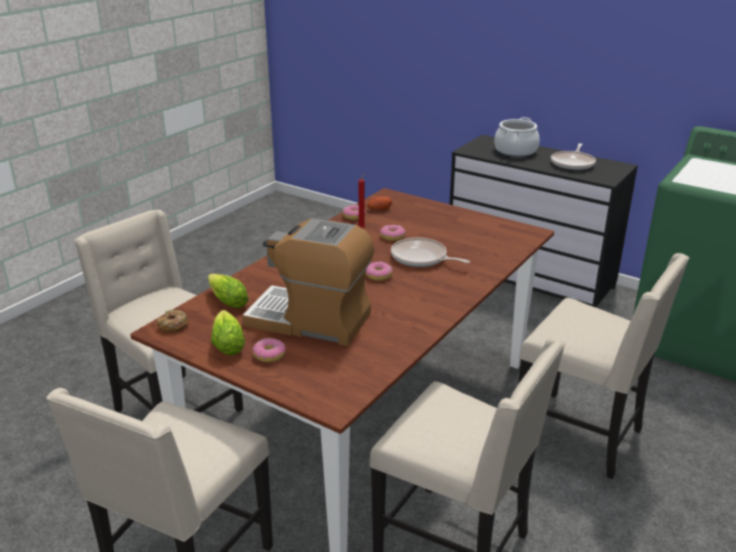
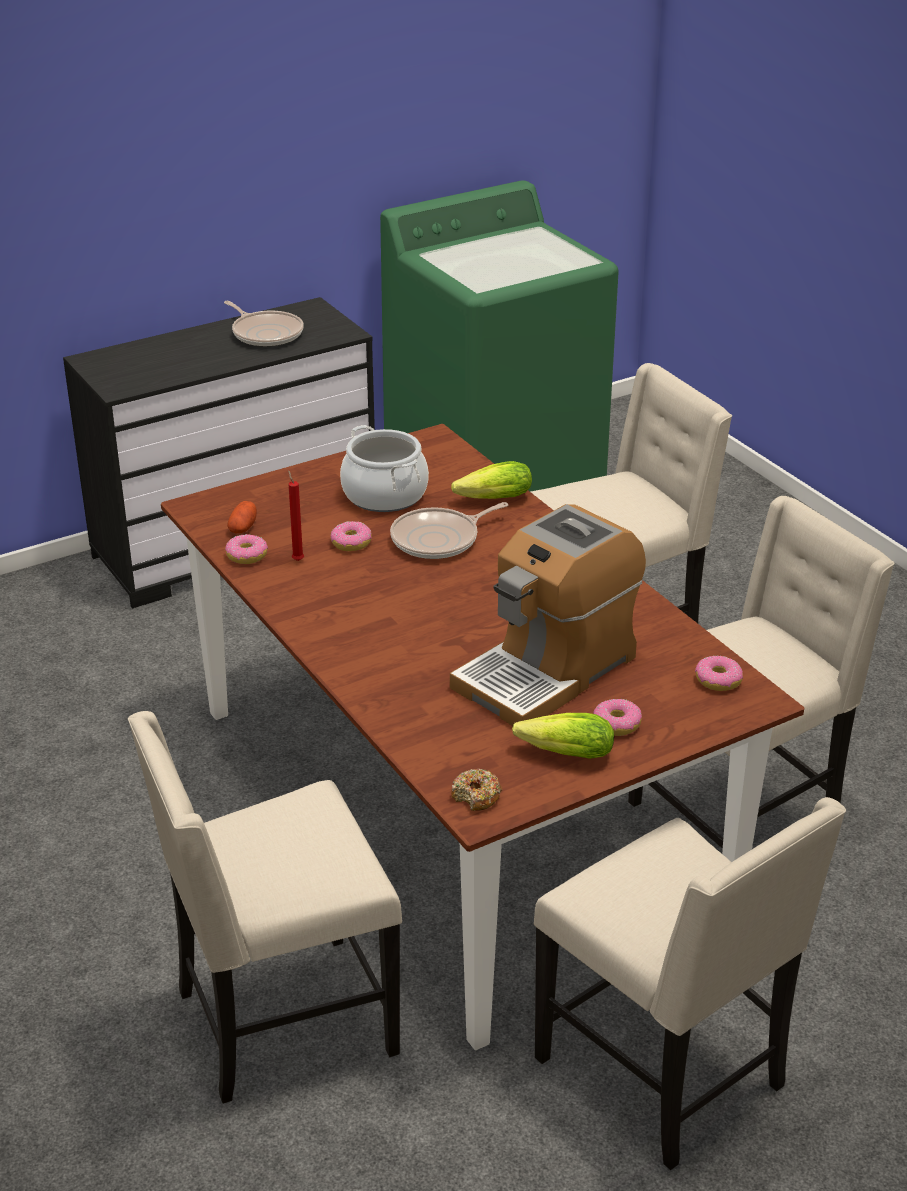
camera: 65 degrees left, 5 degrees up
(226, 300) = (434, 733): lettuce -> lettuce (490, 500)
(378, 275) = (462, 586): donut -> donut (718, 680)
(515, 151) = (169, 355): cooking pot -> cooking pot (385, 494)

